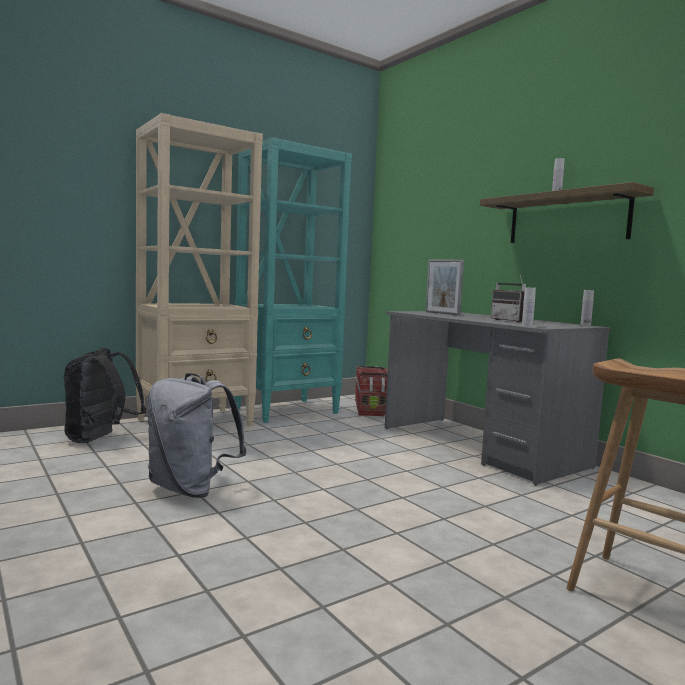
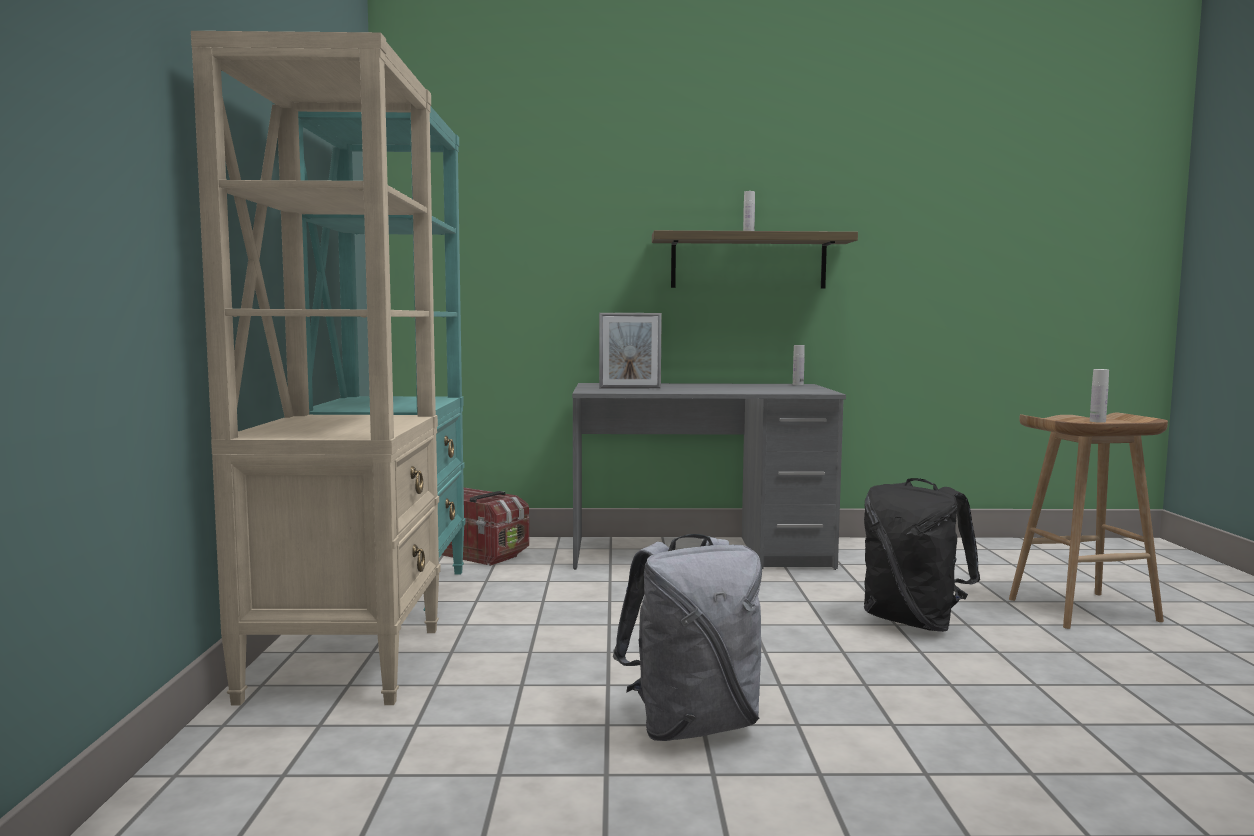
camera: 55 degrees left, 0 degrees up
(100, 439) = (312, 758): black backpack -> black backpack (913, 622)
(511, 321) = (745, 388): radio -> none
(527, 326) = (811, 392): white bottle -> white bottle (1097, 421)

